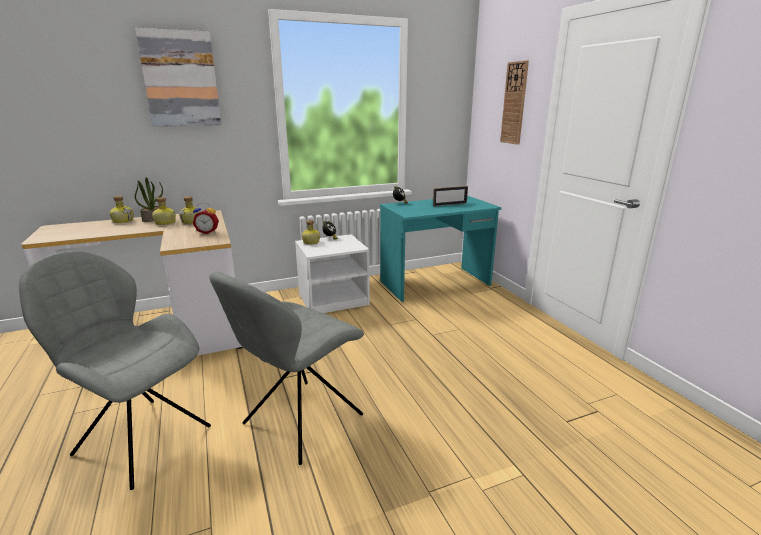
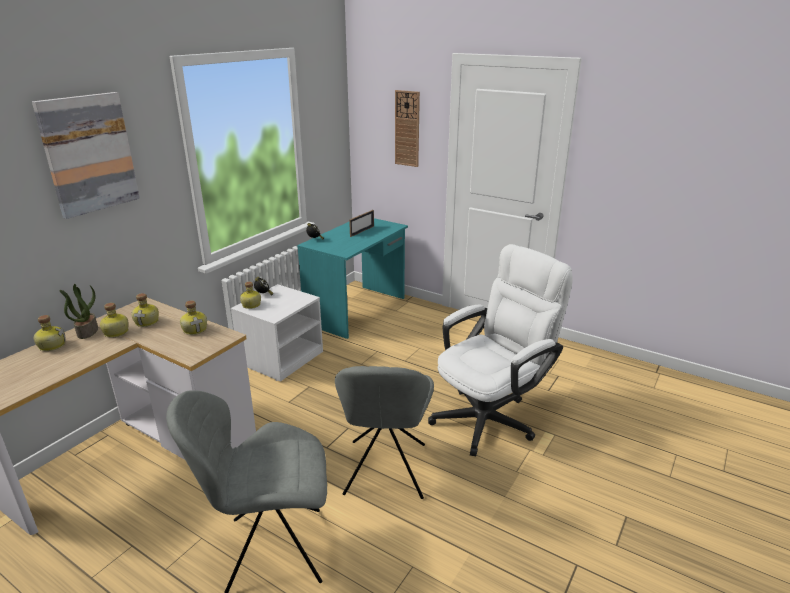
camera: 35 degrees left, 5 degrees up
(208, 232) = (195, 329): alarm clock -> bottle
(463, 419) = (491, 416): none -> white office chair

